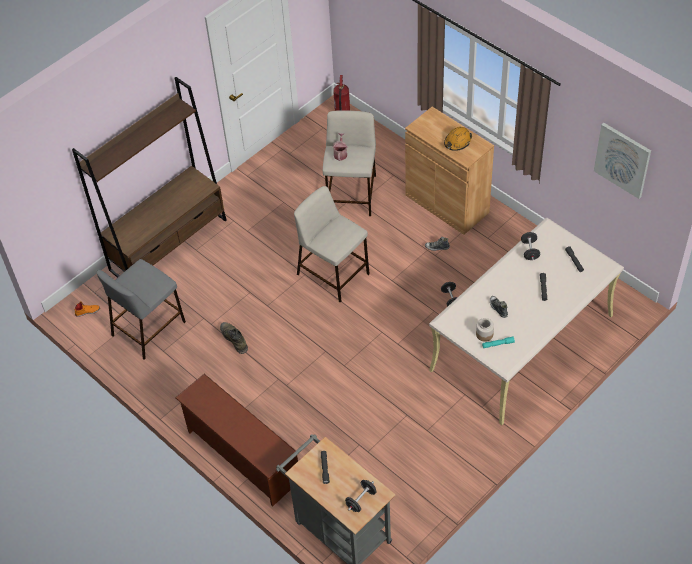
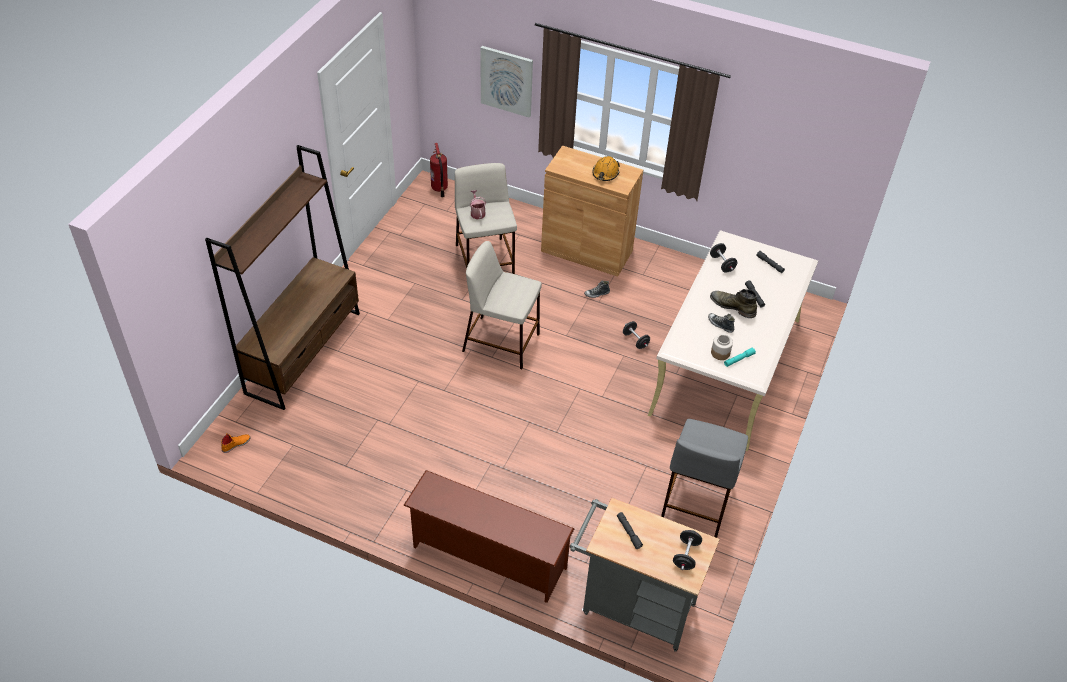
camera: 25 degrees left, 5 degrees down
(149, 328) = (318, 445): grey stool -> grey stool (696, 501)
(234, 339) = (422, 433): green boot -> green boot (732, 306)
(622, 160) = (800, 147): picture -> picture (506, 81)

